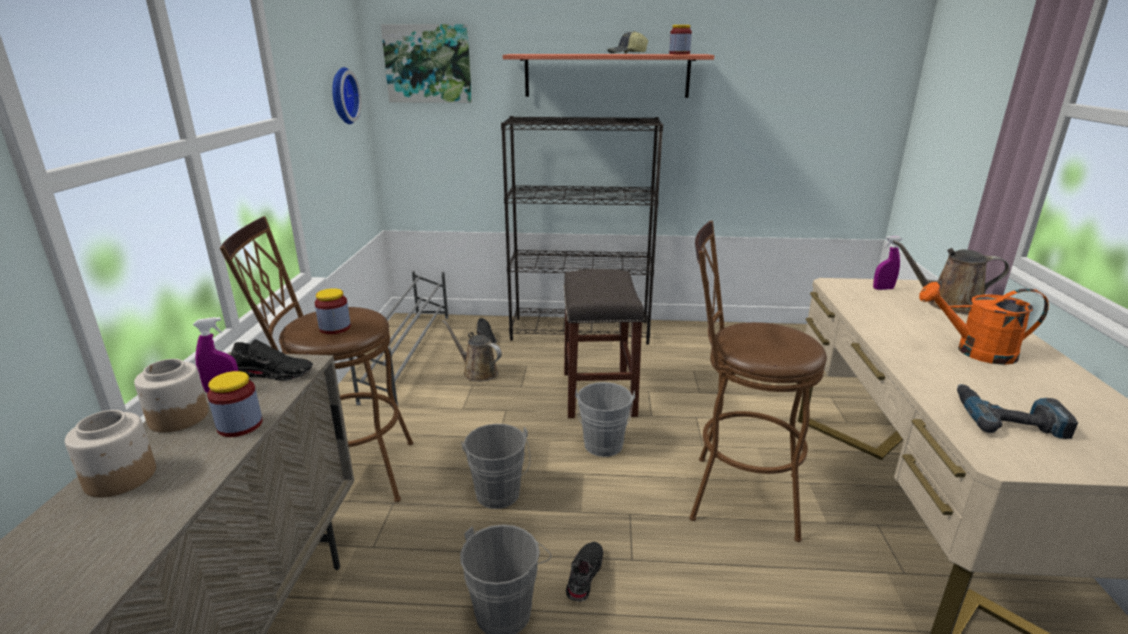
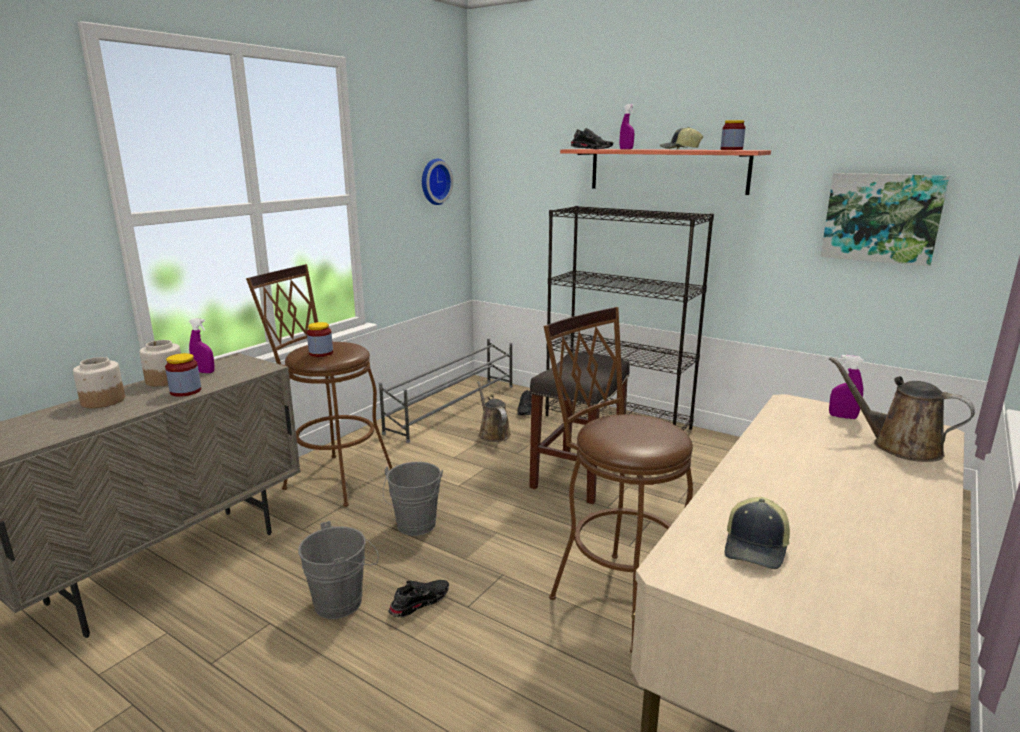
camera: 30 degrees right, 5 degrees down
(273, 373) = (241, 369): black shoe -> black shoe (592, 149)
(428, 64) = (516, 157): picture -> picture (881, 218)
(573, 54) = (626, 149): none -> purple spray bottle
(603, 448) = (535, 519): grey bucket -> none
(975, 352) = (840, 490): orange watering can -> none
(1008, 418) = (756, 547): power drill -> cap

